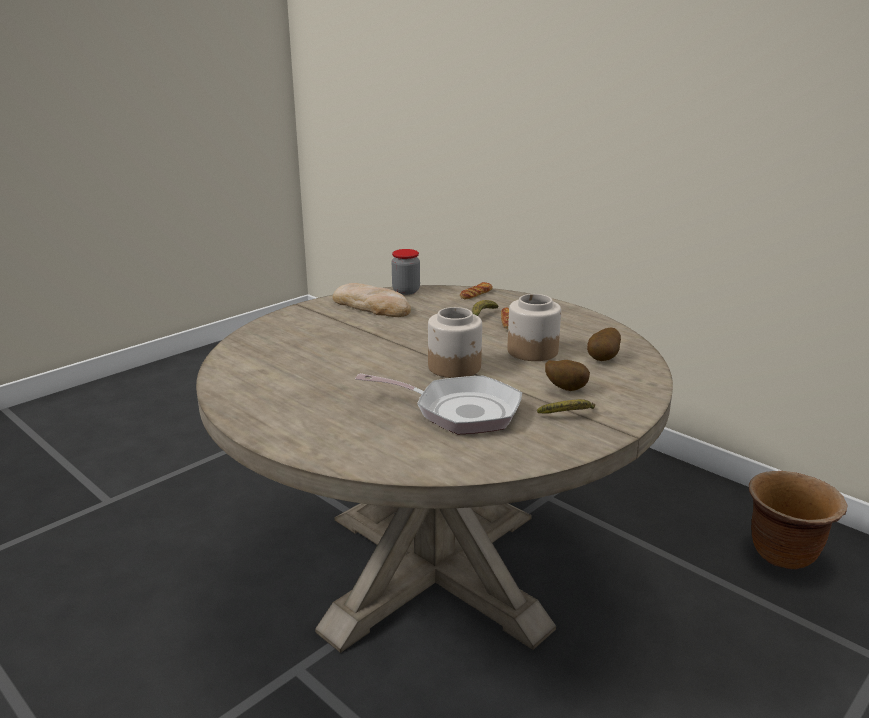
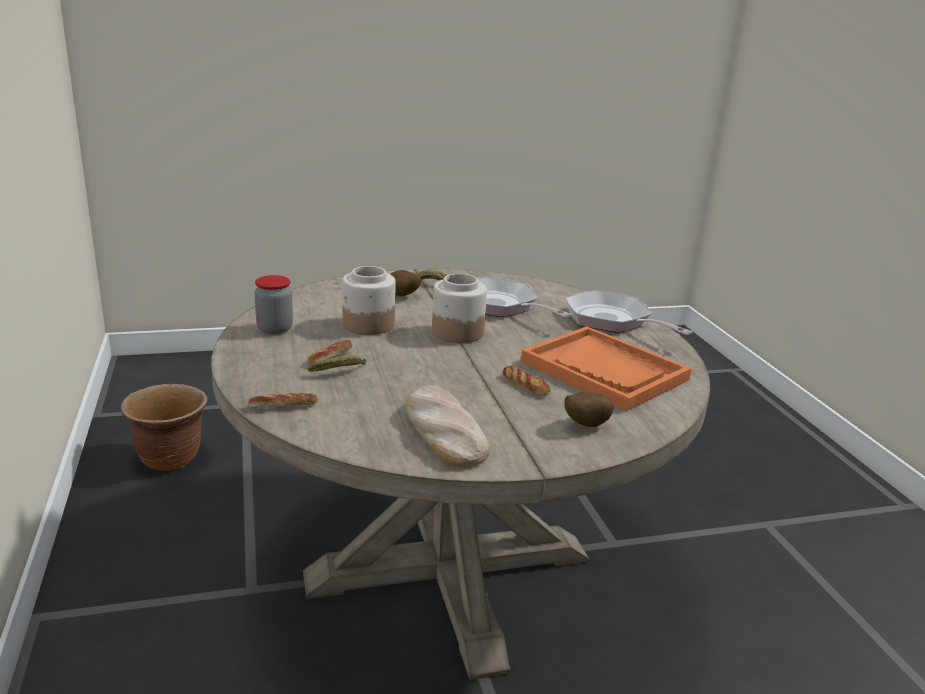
camera: 150 degrees left, 0 degrees up
(297, 371) = (604, 371): none -> orange tray
(322, 433) = (612, 321): none -> frying pan
(350, 343) = (525, 385): none -> bread
(406, 291) = (359, 446): jar -> jar (275, 329)
(604, 359) = (327, 303): potato -> potato (584, 424)

